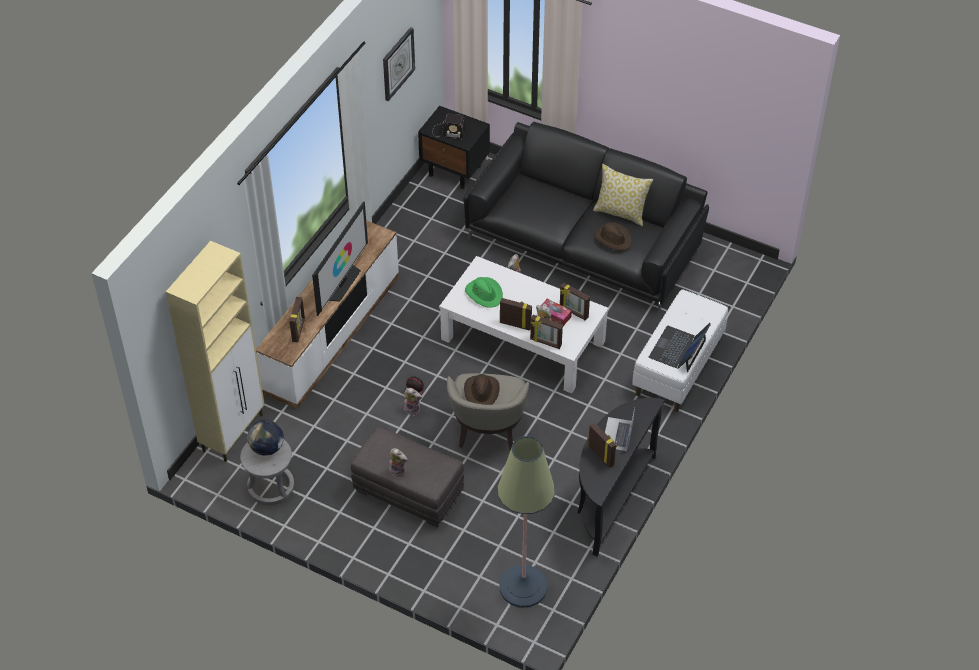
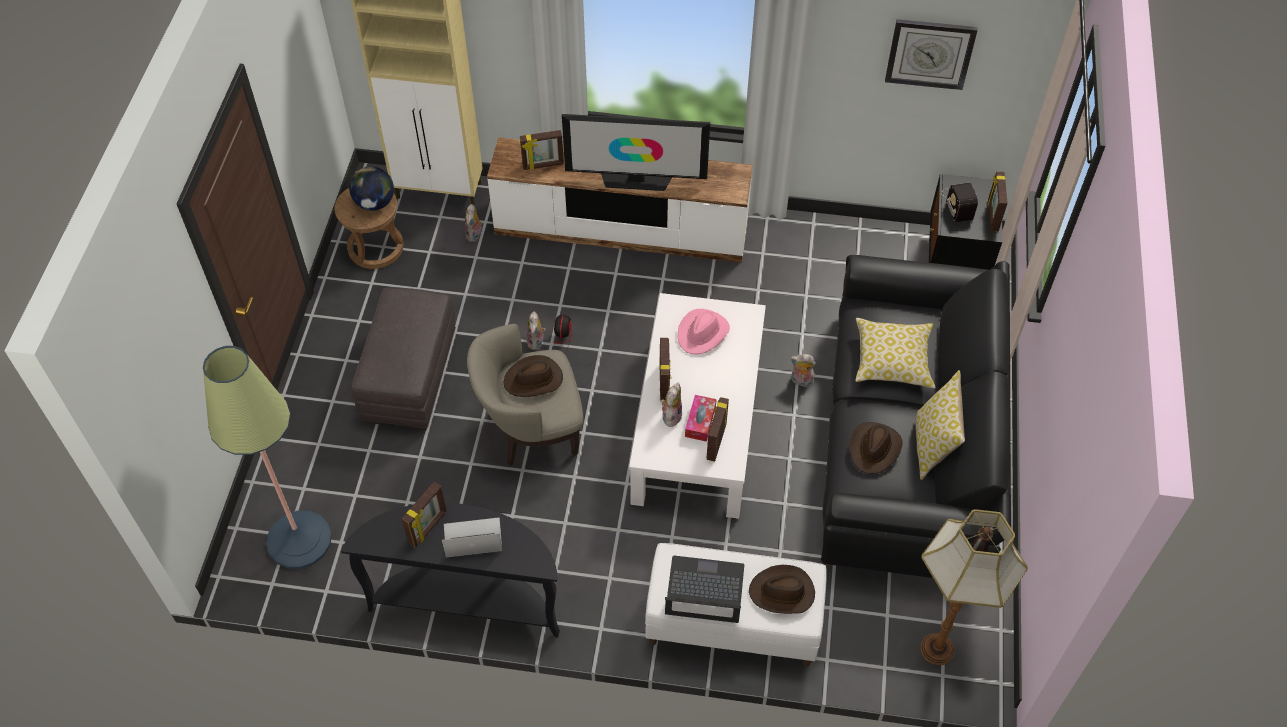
camera: 70 degrees right, 5 degrees up
(270, 486) = (375, 247): grey stool -> brown stool
(399, 471) = (383, 335): plush toy -> plush toy (475, 235)
(484, 293) = (702, 333): green hat -> pink hat
(545, 343) = (646, 425): picture frame -> picture frame (992, 215)
(551, 208) = (892, 361): none -> pillow
(693, 314) = (782, 592): none -> brown hat
(730, 278) = (938, 650): none -> floor lamp

